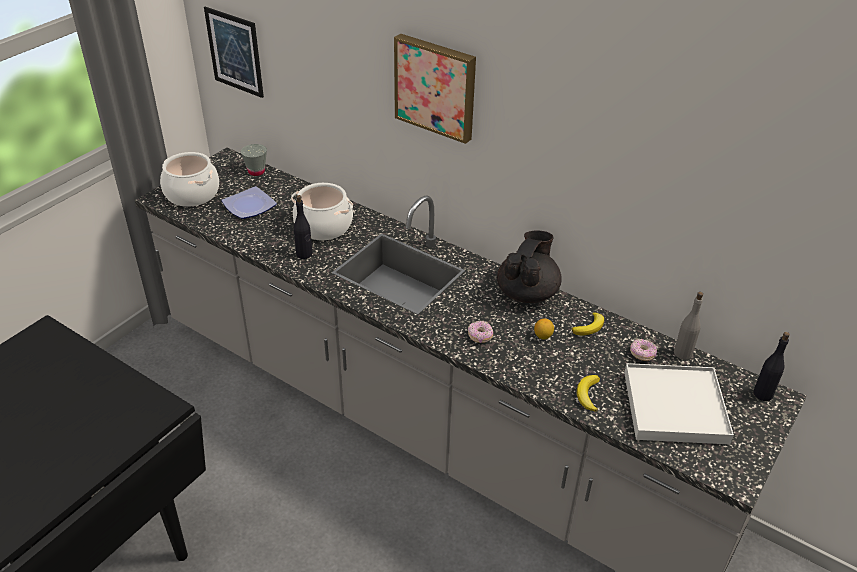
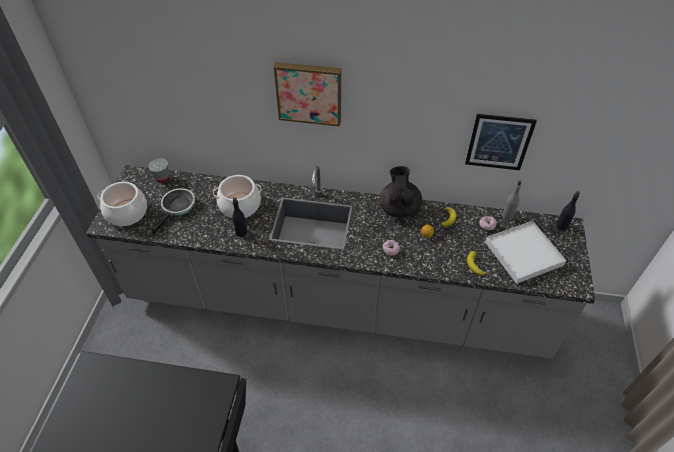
camera: 25 degrees left, 10 degrees up
(234, 52) = (121, 97): picture -> picture (499, 142)
(250, 206) = (177, 208): plate -> frying pan

